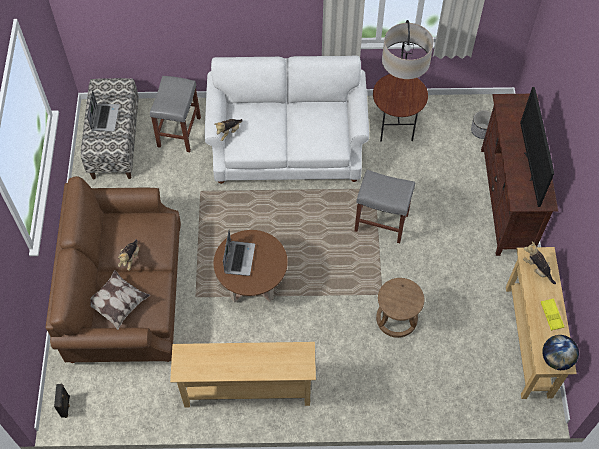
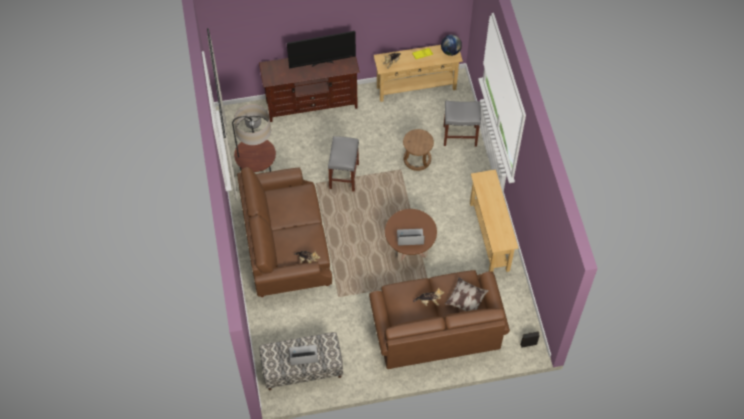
camera: 100 degrees left, 0 degrees up
(179, 131) = (284, 324): grey stool -> grey stool (459, 136)
(288, 145) = (286, 245): white sofa -> brown sofa

